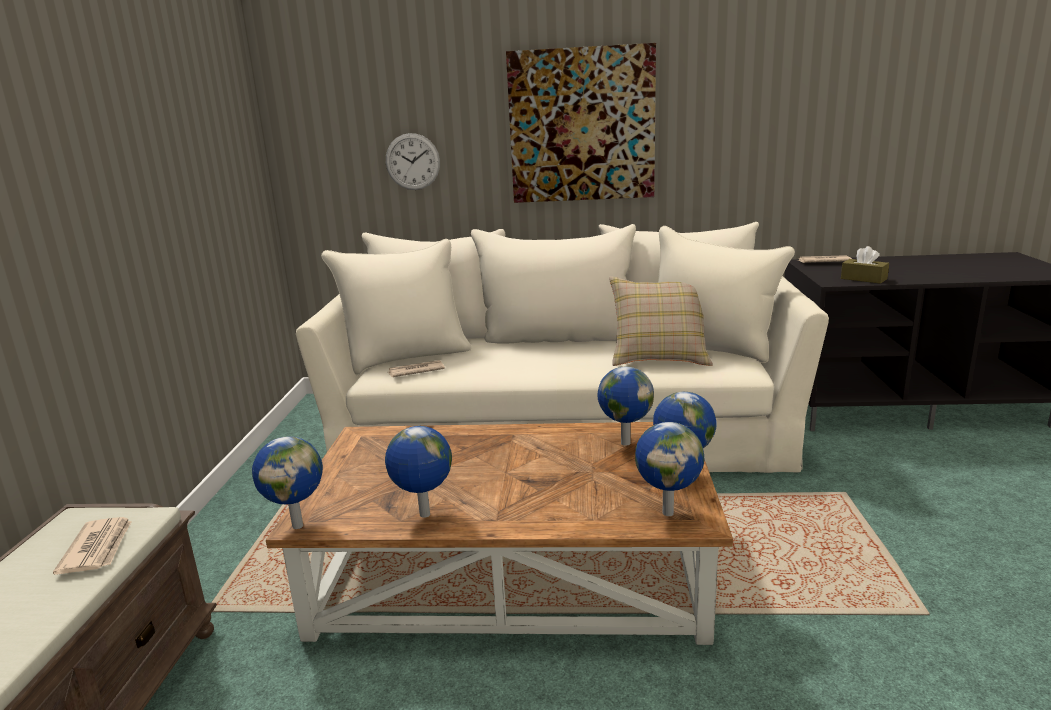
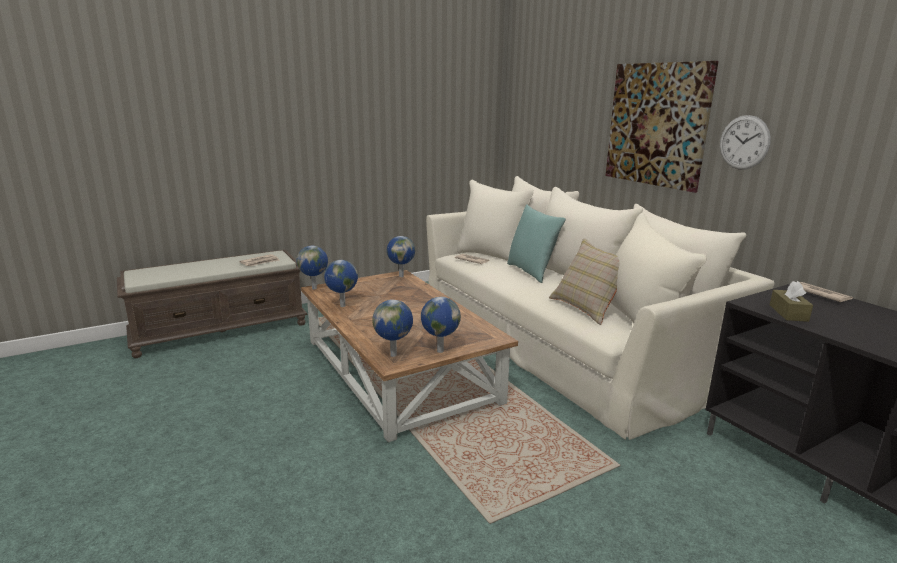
camera: 55 degrees right, 0 degrees up
(412, 161) = (561, 136): wall clock -> wall clock (744, 142)
(512, 352) = (531, 272): none -> turquoise pillow
(624, 443) = (462, 329): globe -> globe (401, 276)

